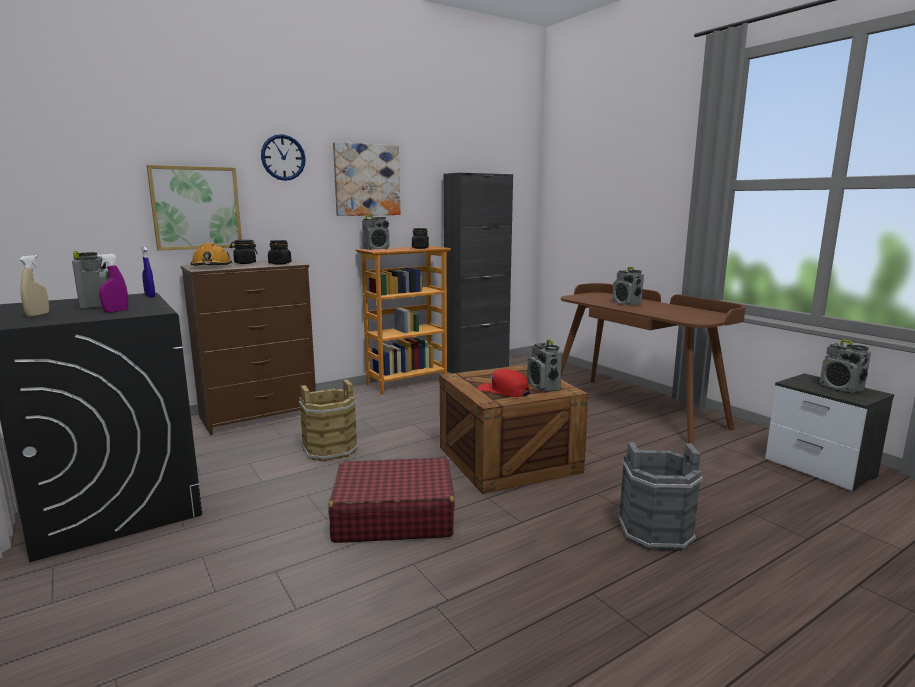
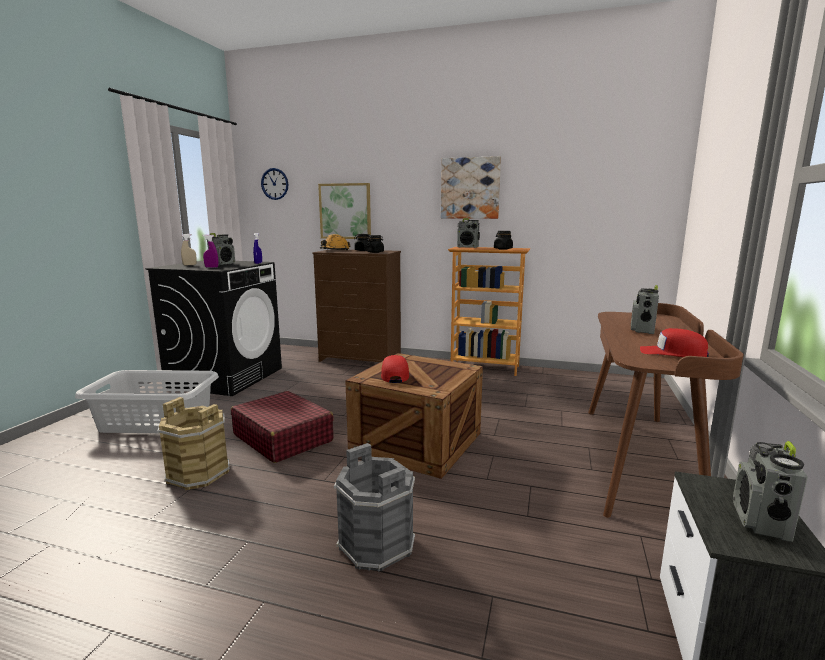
camera: 50 degrees right, 0 degrees up
(166, 595) = (156, 421): none -> grey laundry basket
(283, 157) = (403, 173): wall clock -> wall clock (274, 184)
(330, 450) = (344, 390): brown bucket -> brown bucket (198, 473)
(477, 368) = (566, 374): black cabinet -> none
(543, 387) = (428, 383): radio -> none
(689, 313) = (672, 353): none -> red cap

